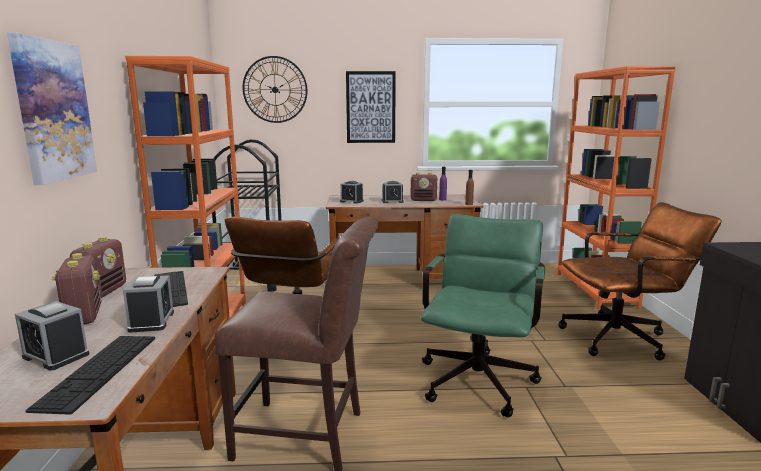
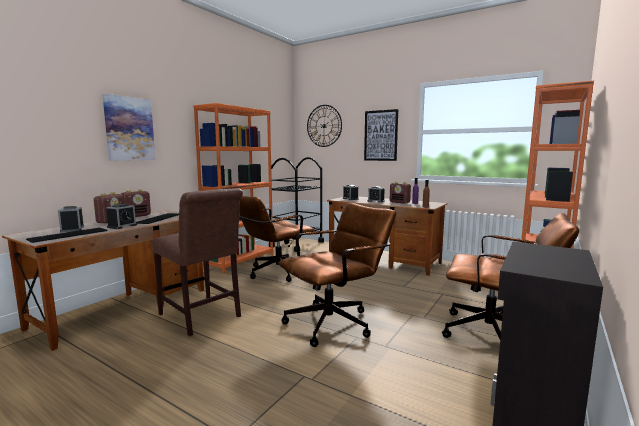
camera: 35 degrees right, 5 degrees down
(479, 376) = (336, 322): green office chair -> brown office chair

